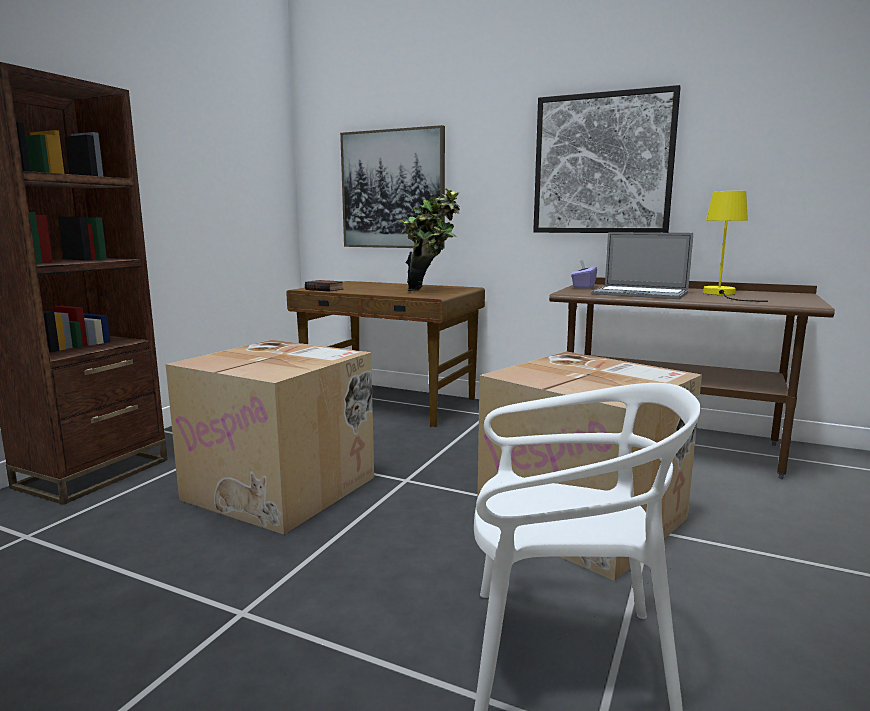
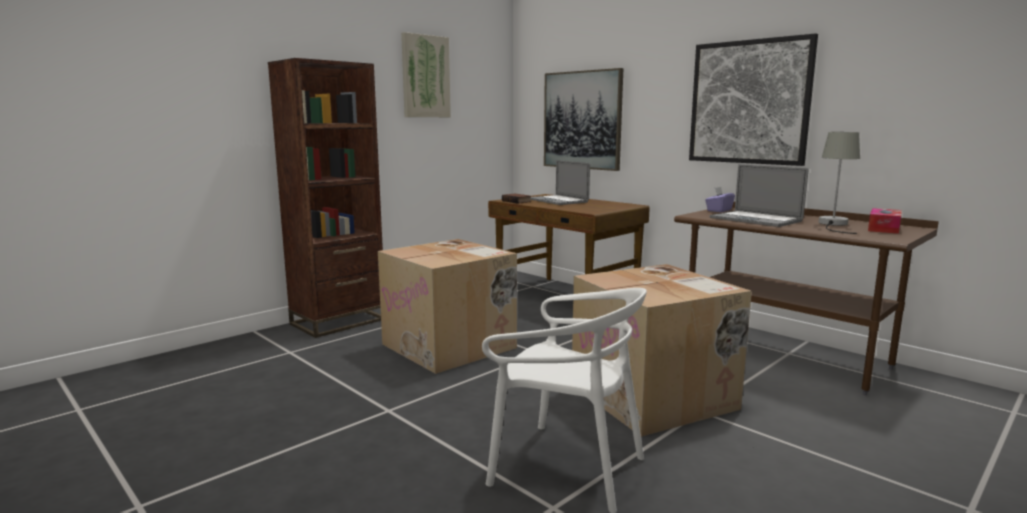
camera: 20 degrees right, 0 degrees up
(189, 125) = (425, 76): none -> picture
(373, 287) = (557, 200): none -> laptop
(430, 291) = (597, 207): potted plant -> none
(722, 294) = (833, 224): yellow table lamp -> grey table lamp
(774, 295) = (883, 228): none -> tissue box

